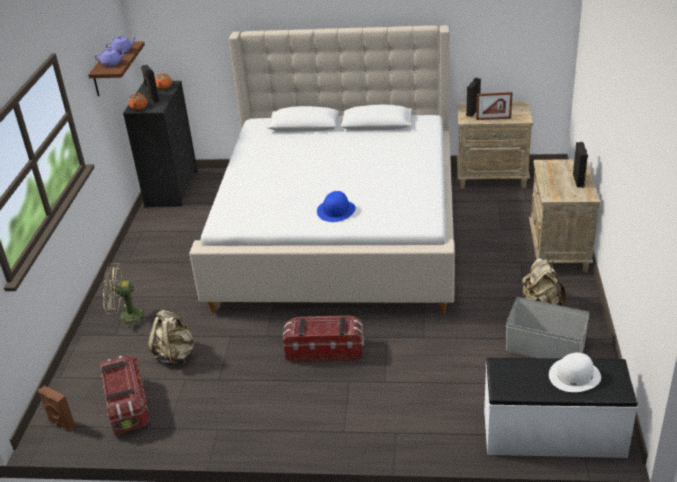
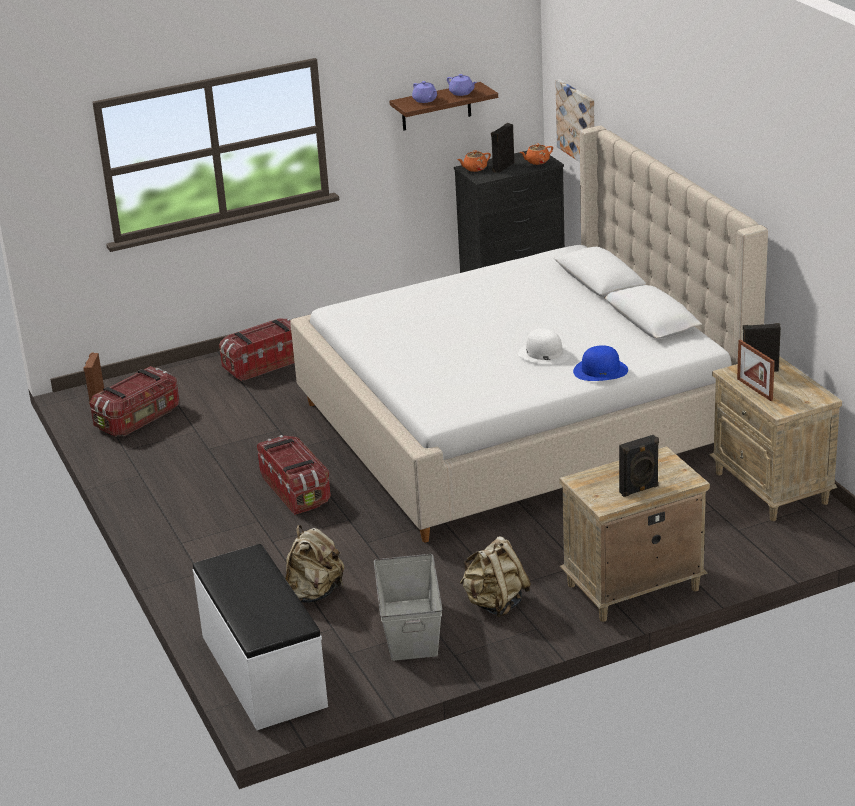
camera: 60 degrees right, 5 degrees down
(126, 317) = (264, 364): beige fan -> storage box
(176, 355) = (226, 413): beige backpack -> beige backpack (314, 594)
(188, 45) = (577, 123): none -> picture
(336, 210) = (418, 359): blue hat -> blue hat (600, 370)
(574, 376) = (264, 602): white hat -> white hat (544, 353)

